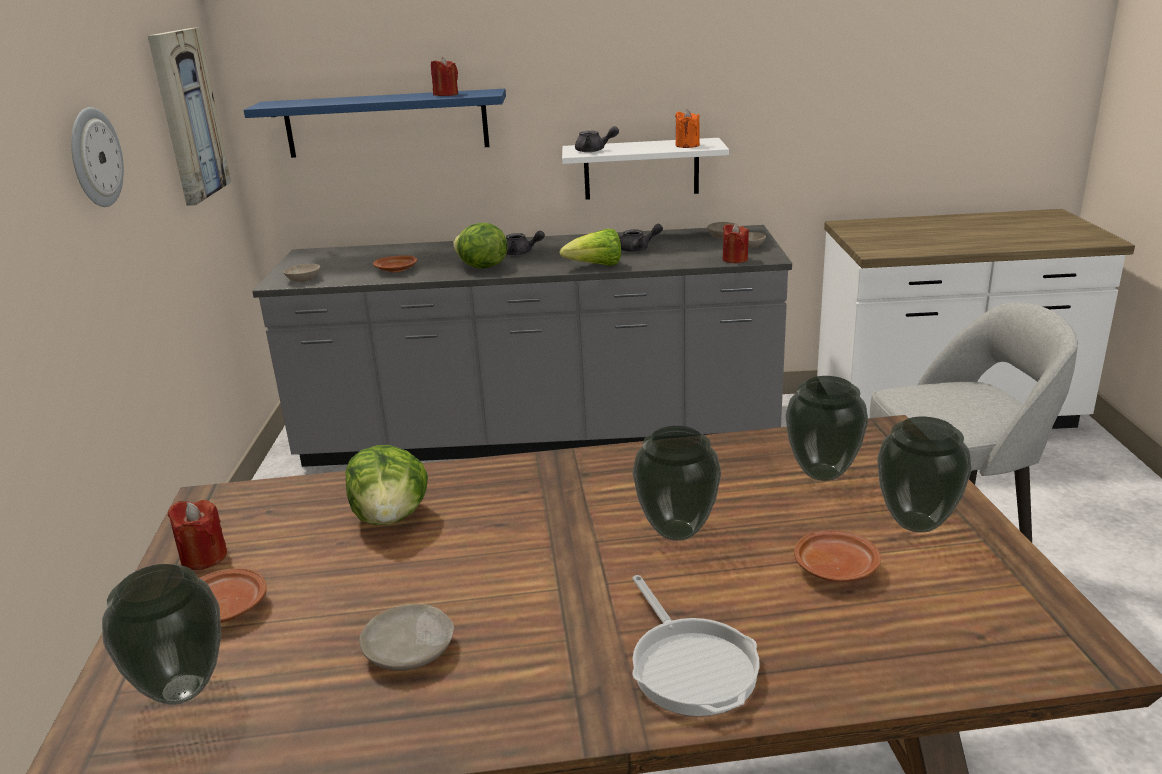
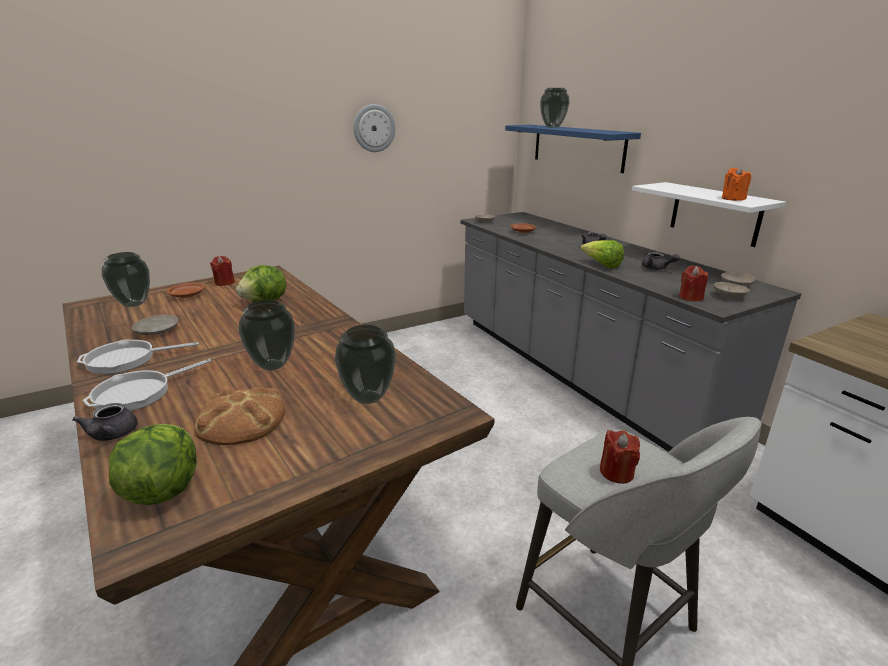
camera: 60 degrees right, 0 degrees up
(188, 115) = (473, 123): picture -> none
(446, 94) = (596, 130): red candle -> red candle (616, 472)
(481, 267) = (555, 244): lettuce -> lettuce (162, 489)
(529, 686) = (126, 360): none -> frying pan
(594, 150) = (665, 187): grey teapot -> grey teapot (111, 436)
(835, 568) = (242, 420): brown plate -> bread
(917, 524) = (309, 444): vase -> vase (552, 127)

